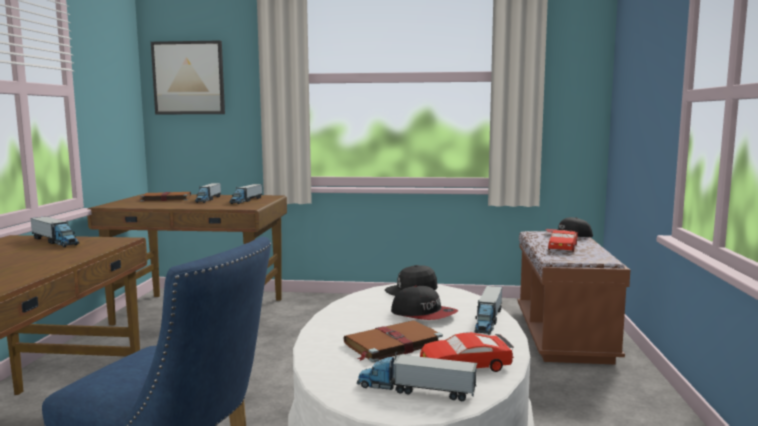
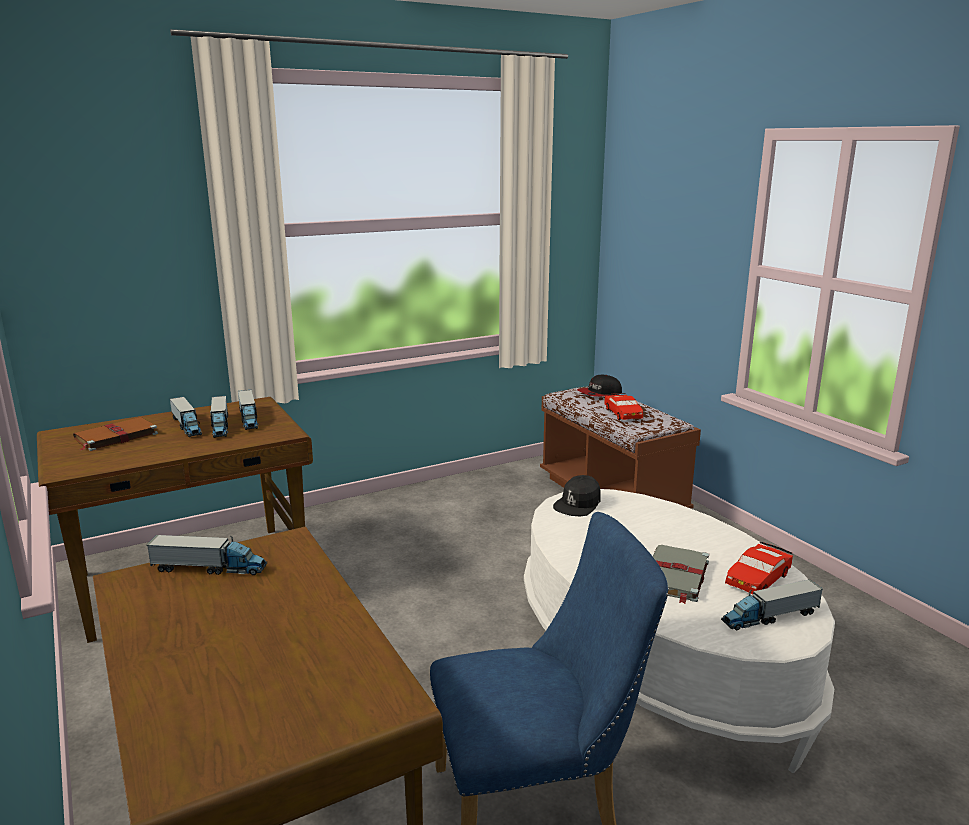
camera: 35 degrees left, 10 degrees up
(188, 78) = (82, 238): picture -> none
(392, 344) = (675, 576): brown book -> grey book
(424, 314) = (638, 532): cap -> none
(488, 320) = (694, 523): toy truck -> toy truck (220, 426)

